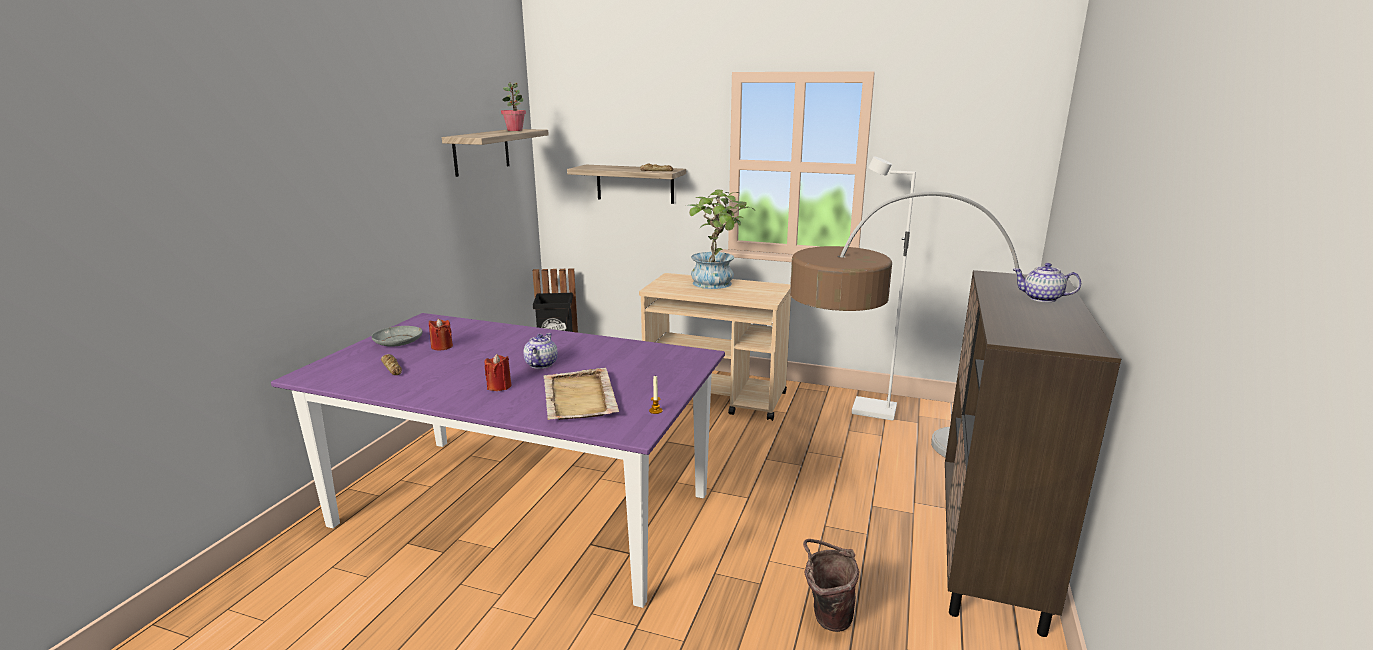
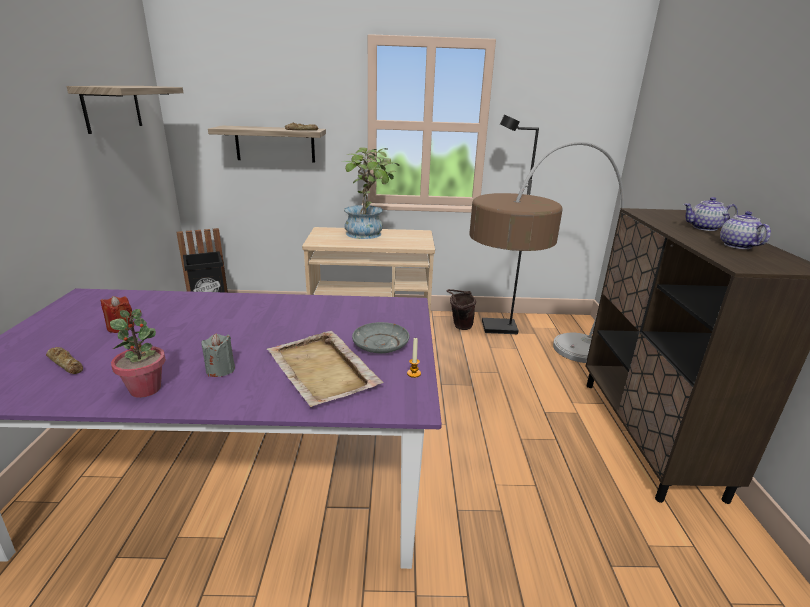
camera: 20 degrees left, 5 degrees up
(398, 342) = (59, 328): grey plate -> grey plate (380, 344)
(499, 386) = (220, 370): red candle -> grey candle
(515, 130) = (147, 86): potted plant -> potted plant (146, 389)
(541, 364) = (253, 335): teapot -> teapot (736, 245)
(826, 617) = (571, 531): brown bucket -> brown bucket (459, 326)
(873, 411) = (498, 328): white floor lamp -> black floor lamp

